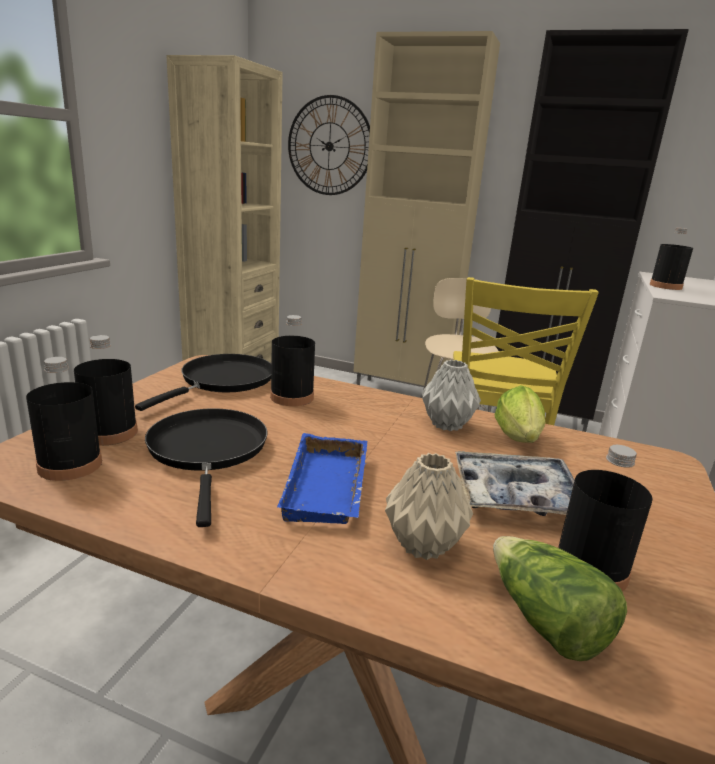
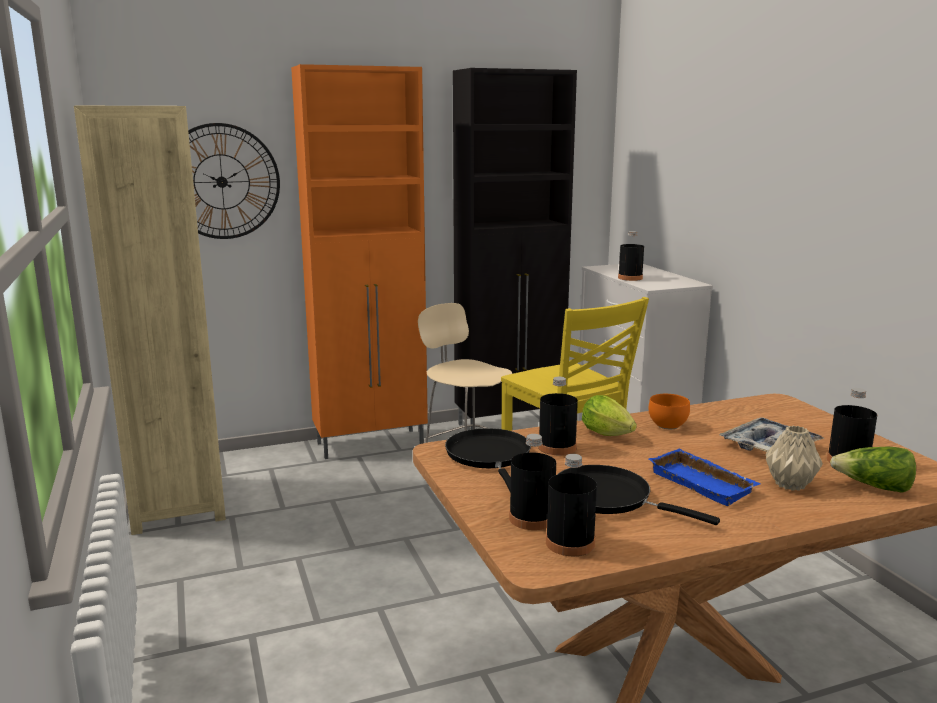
camera: 40 degrees left, 5 degrees down
(403, 393) = (372, 444): beige cabinet -> orange cabinet
(447, 424) = (666, 425): grey vase -> orange bowl
(519, 440) = (711, 418): lettuce -> lettuce (609, 435)

